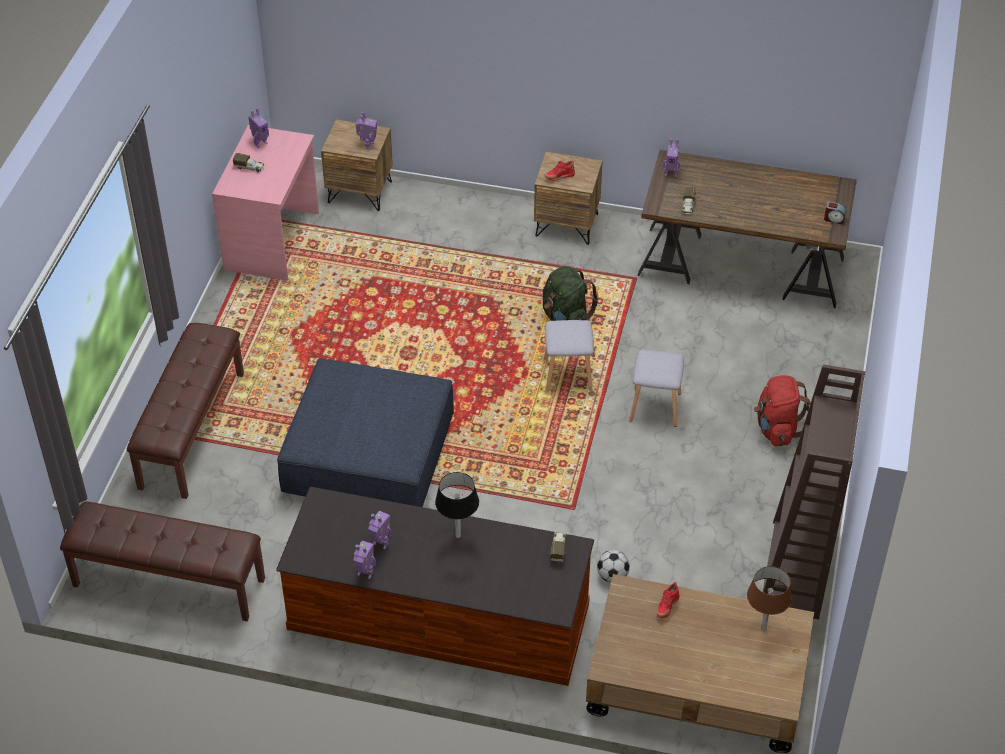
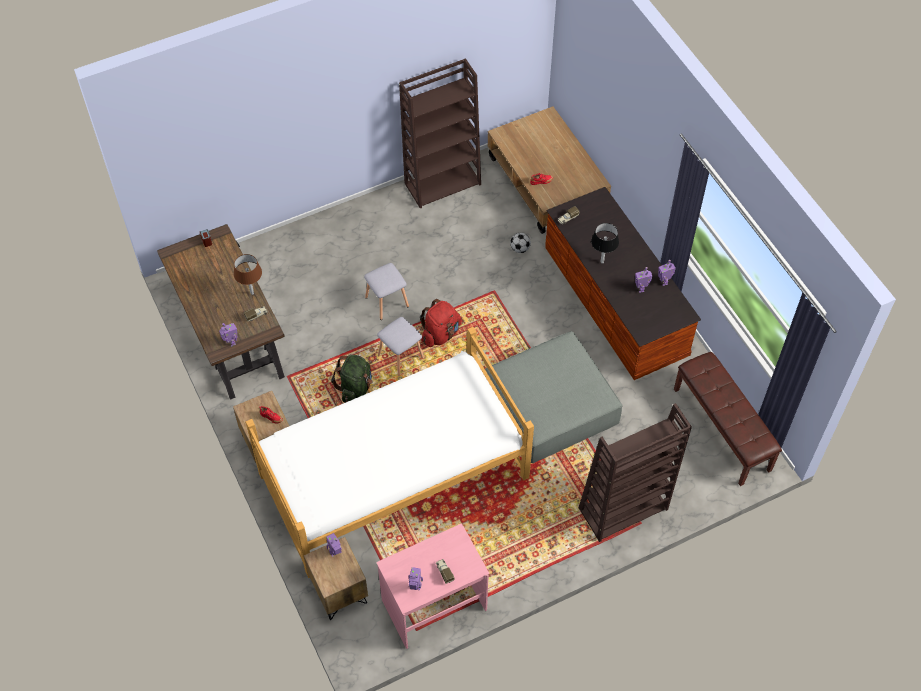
camera: 130 degrees left, 10 degrees up
(191, 429) = (622, 510): brown bench -> brown bookcase
(369, 455) = (550, 406): blue ottoman -> grey ottoman
(432, 289) = (393, 475): none -> bed
(763, 628) = (516, 142): brown table lamp -> brown table lamp (252, 293)
(777, 429) = (353, 241): red backpack -> red backpack (440, 334)

